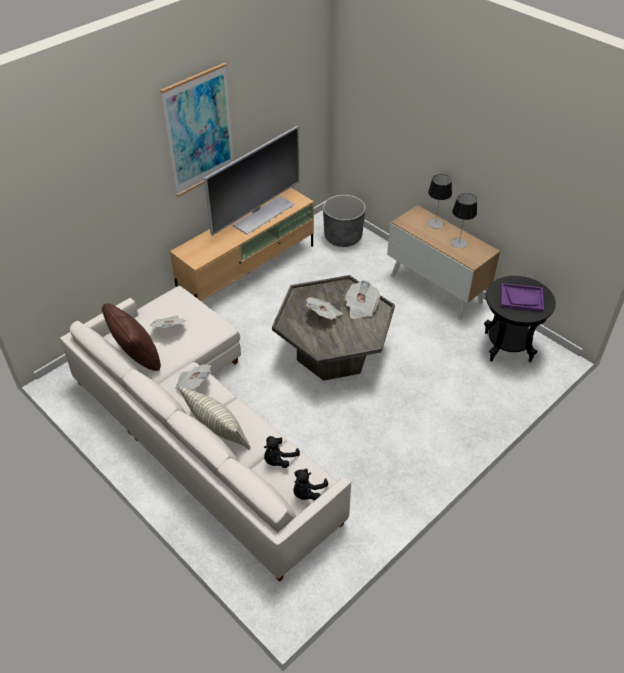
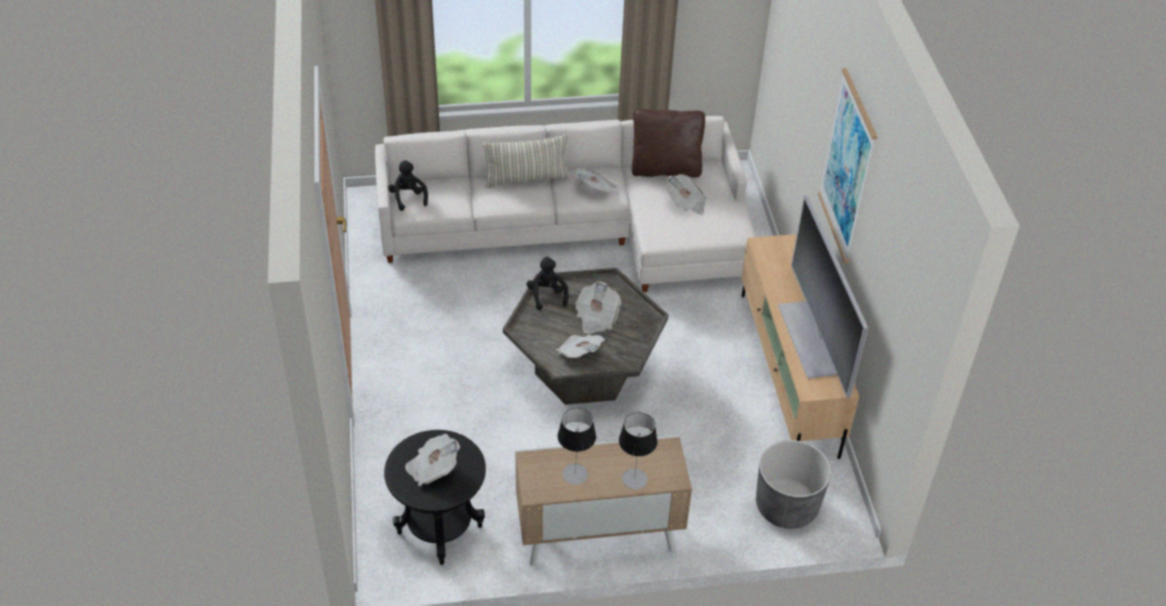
camera: 125 degrees right, 0 degrees up
(278, 459) = (458, 200): black plush toy -> black plush toy (547, 295)
(521, 298) = (432, 468): purple tray -> newspaper

